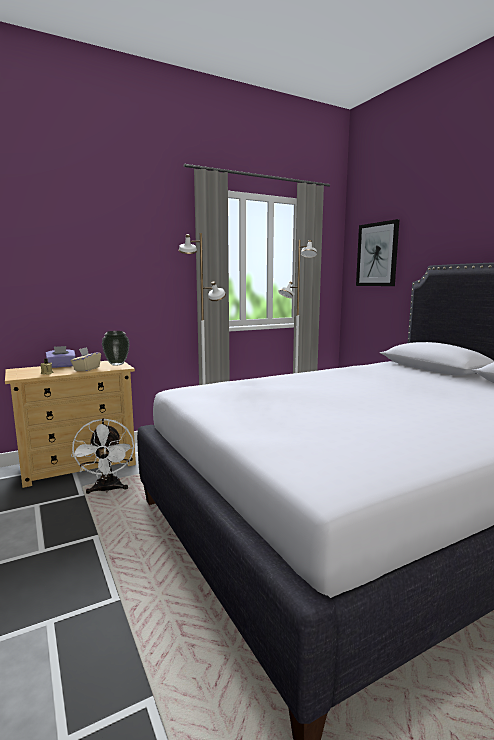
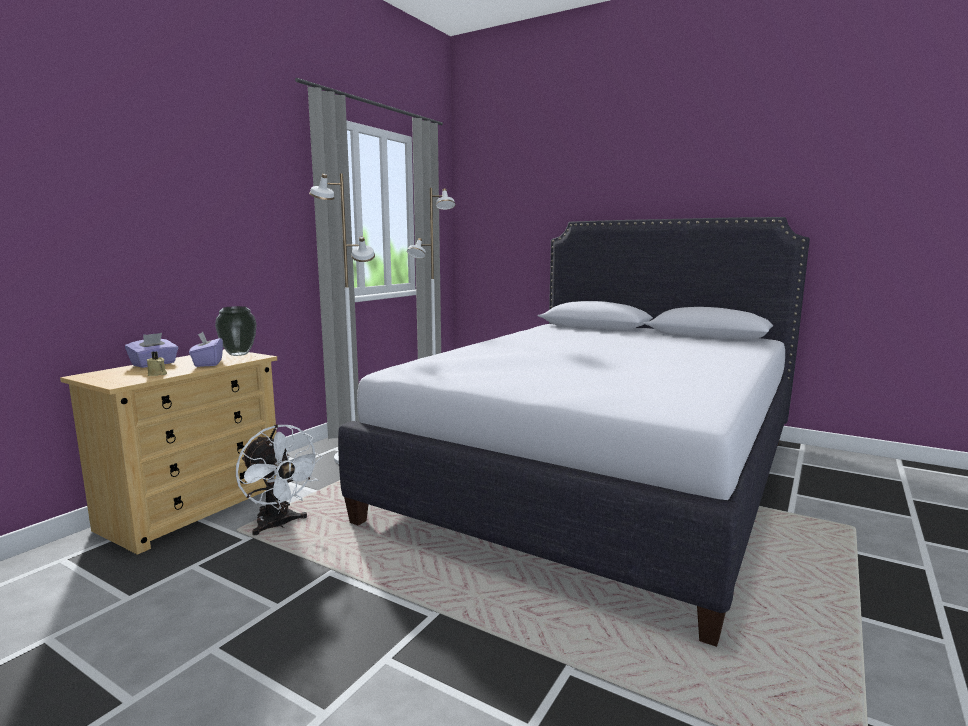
camera: 30 degrees left, 0 degrees up
(86, 369) = (207, 363): beige tissue box -> purple tissue box
(377, 254) = (500, 208): picture -> none

